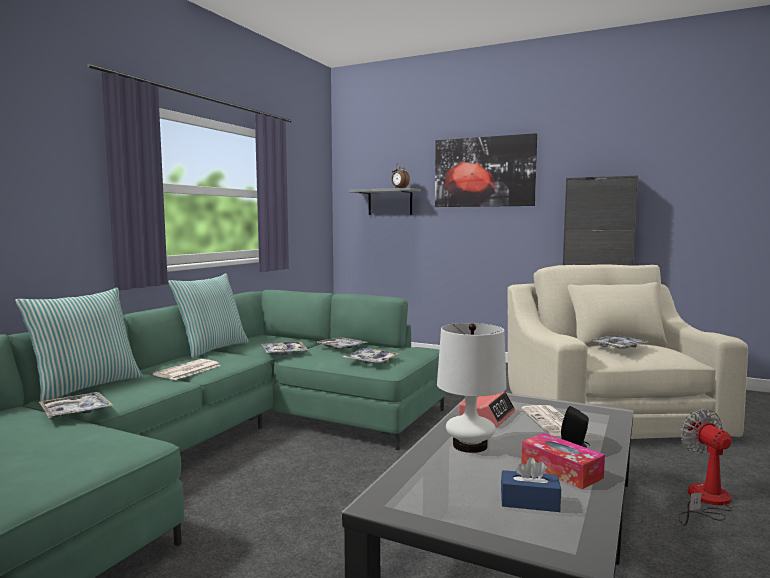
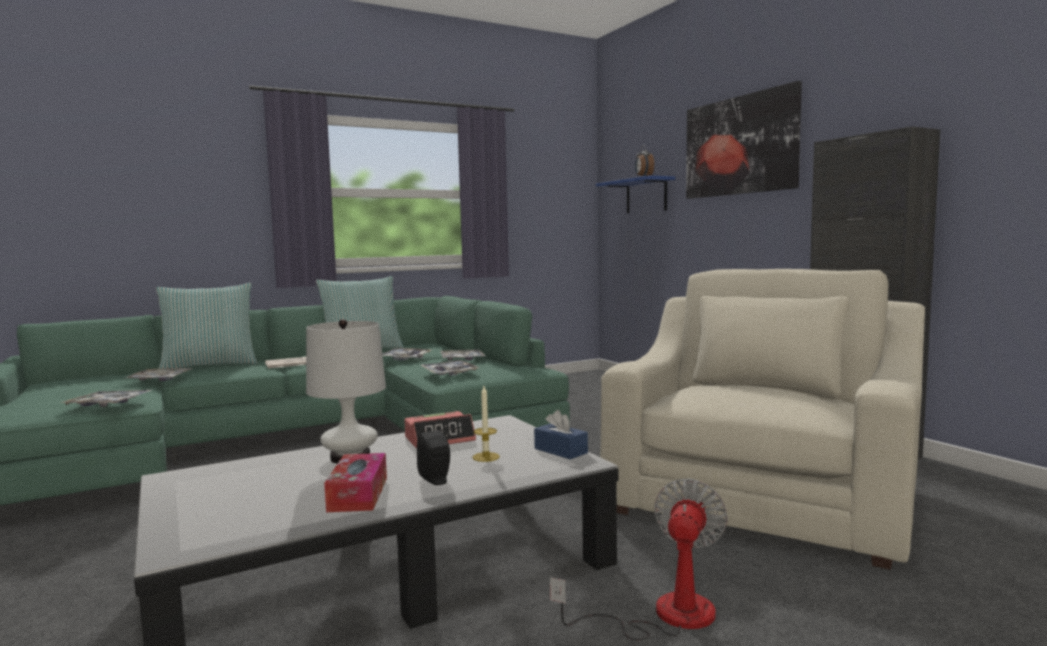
camera: 35 degrees right, 0 degrees up
(390, 202) = (646, 196): grey shelf -> blue shelf
(529, 502) = (258, 507): blue tissue box -> blue tissue box (560, 451)
(553, 422) = (486, 457): newspaper -> candle
(618, 347) = (726, 387): tray -> tray (108, 404)

